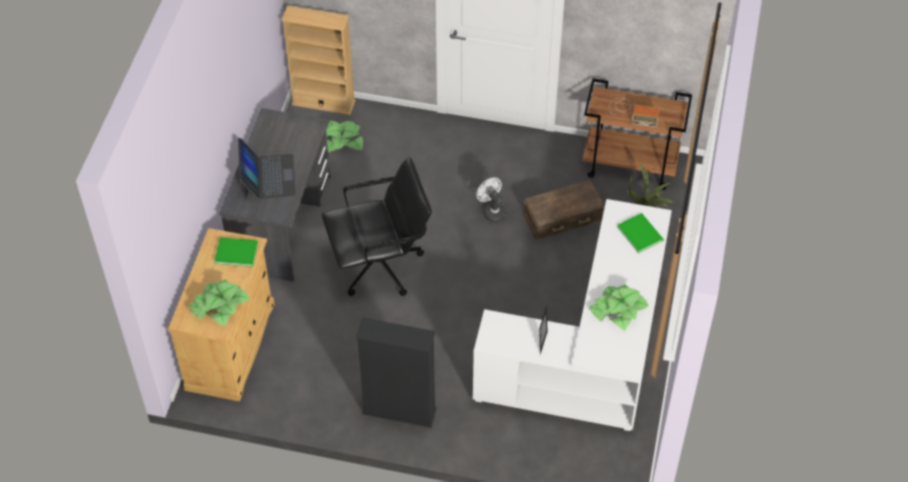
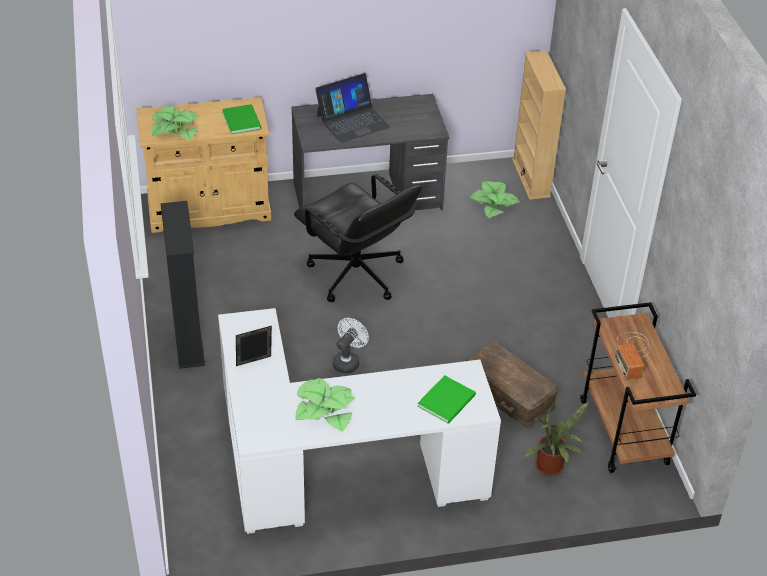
camera: 65 degrees right, 10 degrees down
(492, 211) = (478, 336): white fan -> white fan (348, 361)

